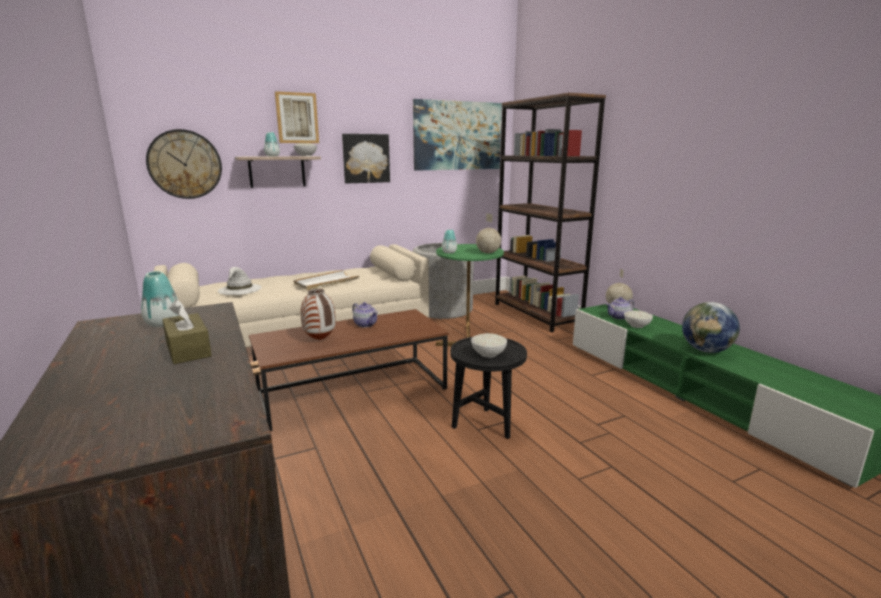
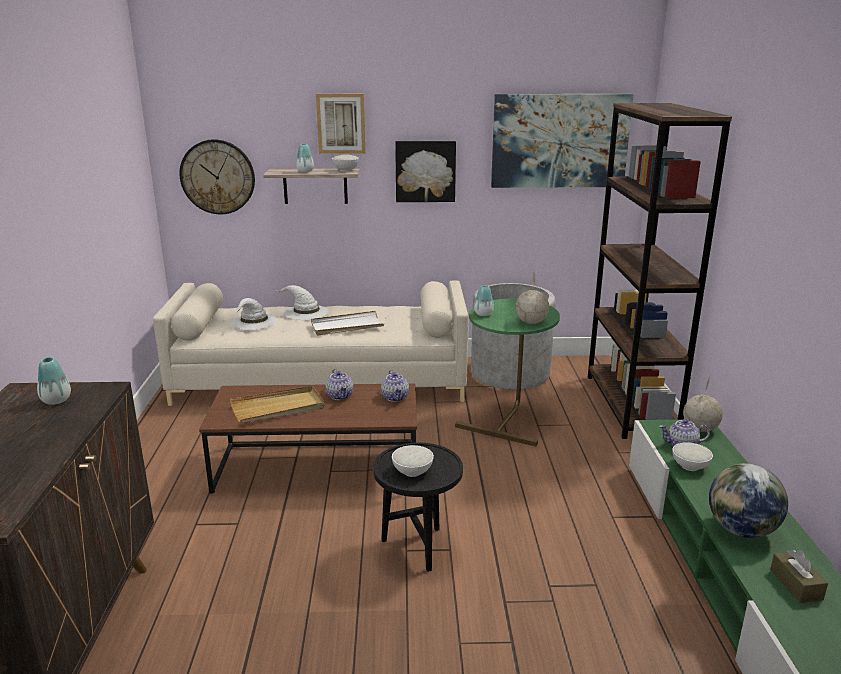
camera: 25 degrees right, 5 degrees up
(188, 349) = (42, 437): brown tissue box -> brown tissue box (796, 584)
(281, 279) = (305, 312): none -> white hat
(320, 340) = (278, 408): vase -> beige tray
(411, 318) = (395, 397): none -> teapot

